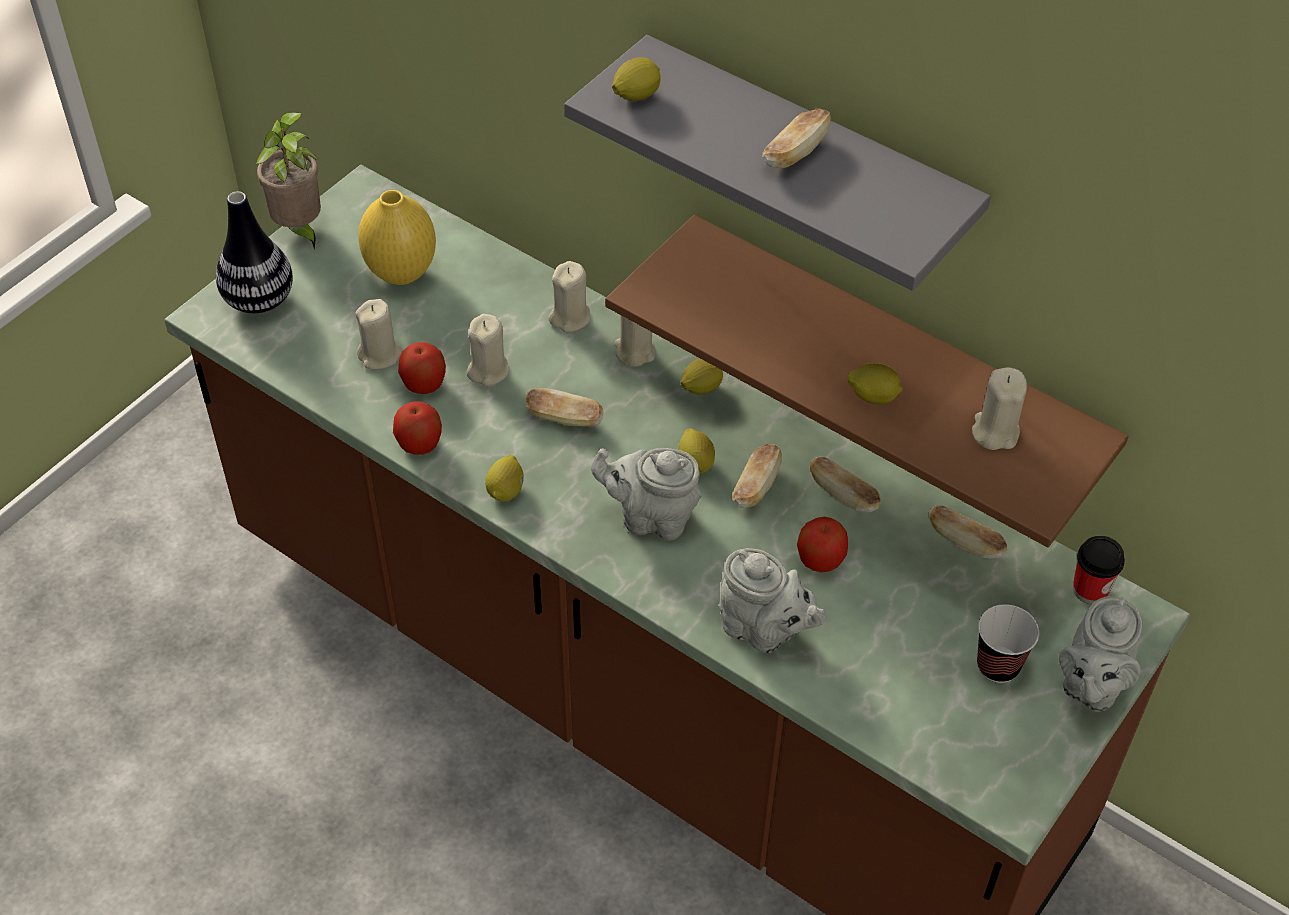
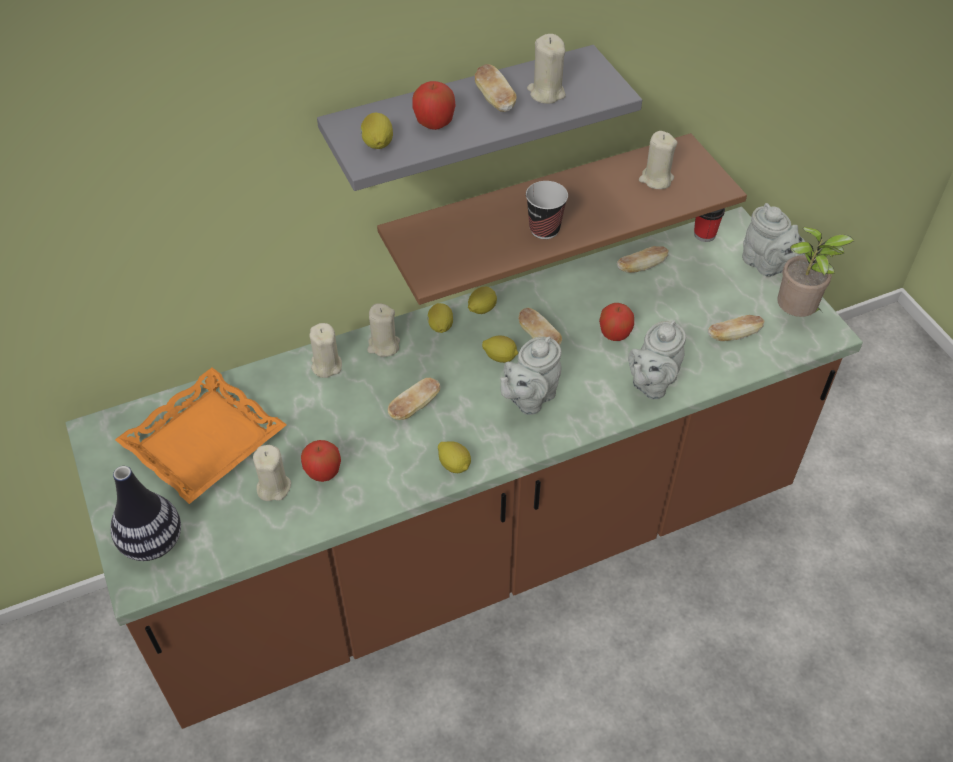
camera: 60 degrees left, 0 degrees up
(299, 229) = (100, 487): potted plant -> potted plant (796, 314)
(402, 273) = (204, 441): yellow vase -> orange tray
(419, 444) = (377, 497): apple -> apple (434, 123)
(488, 370) = (339, 430): beige candle -> beige candle (546, 93)
(764, 631) = (651, 383): grey teapot -> grey teapot turned 150 degrees clockwise
(843, 495) = (572, 301): bread -> bread (733, 335)
(873, 396) = (595, 214): lemon -> lemon (481, 309)
(998, 666) = (734, 294): cup -> cup (544, 229)

